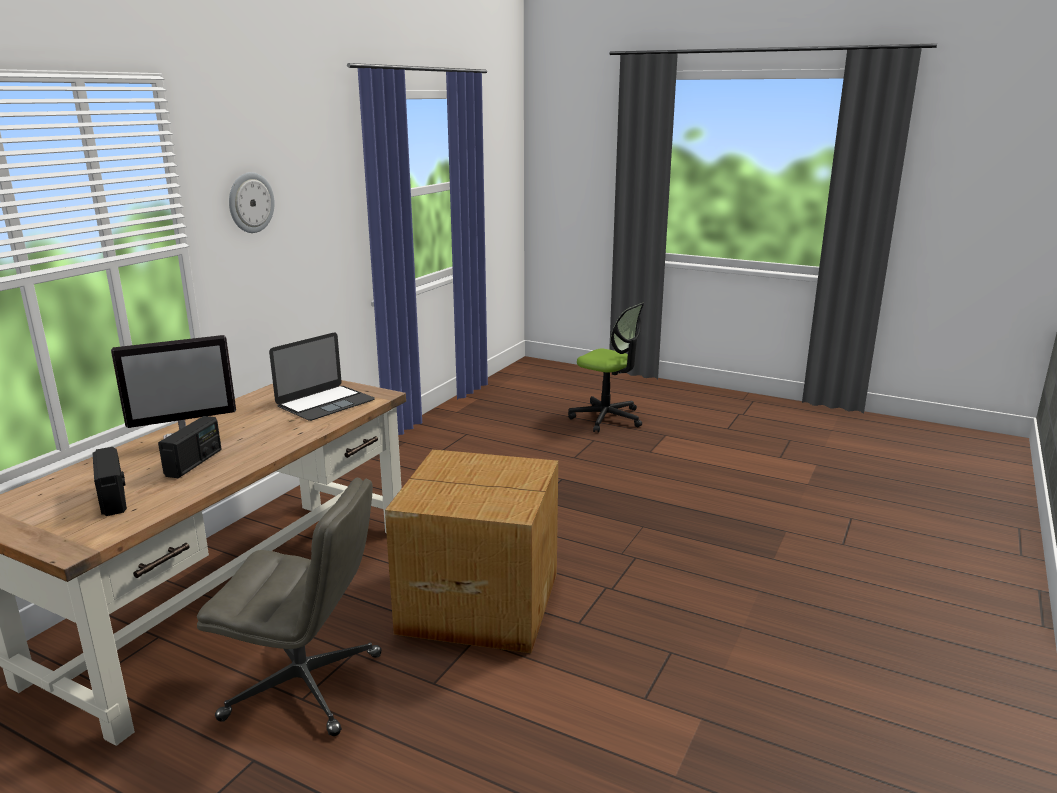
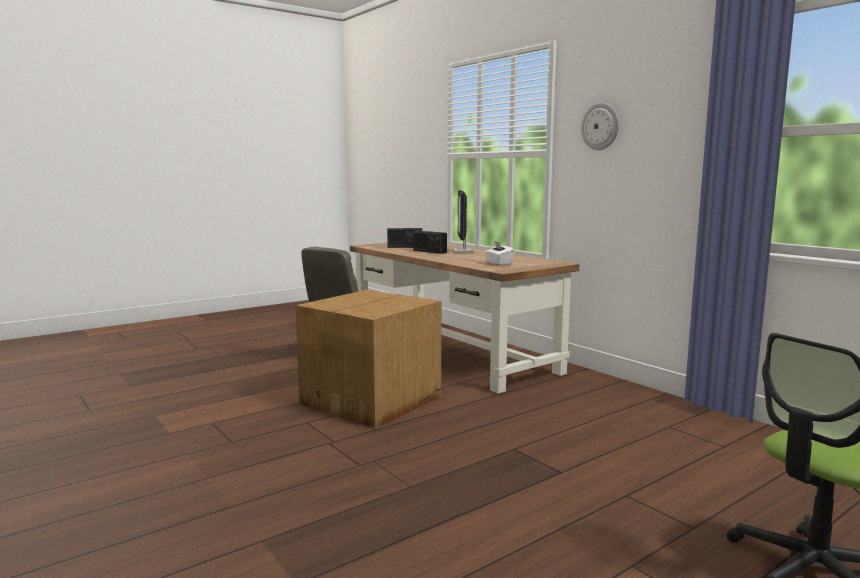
camera: 115 degrees right, 10 degrees down
(325, 403) = (498, 264): laptop -> white tissue box

